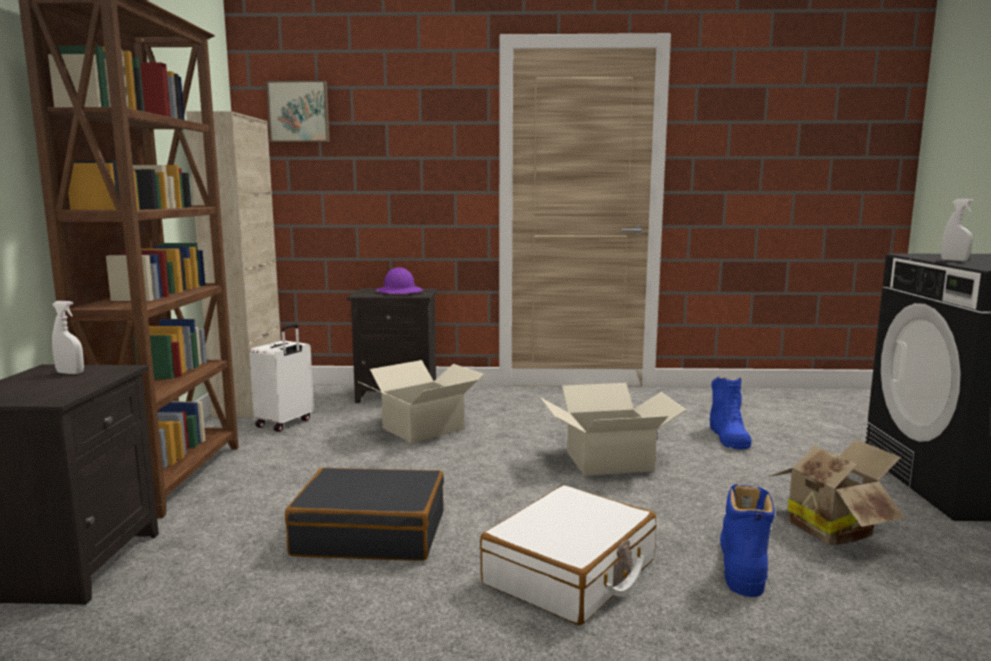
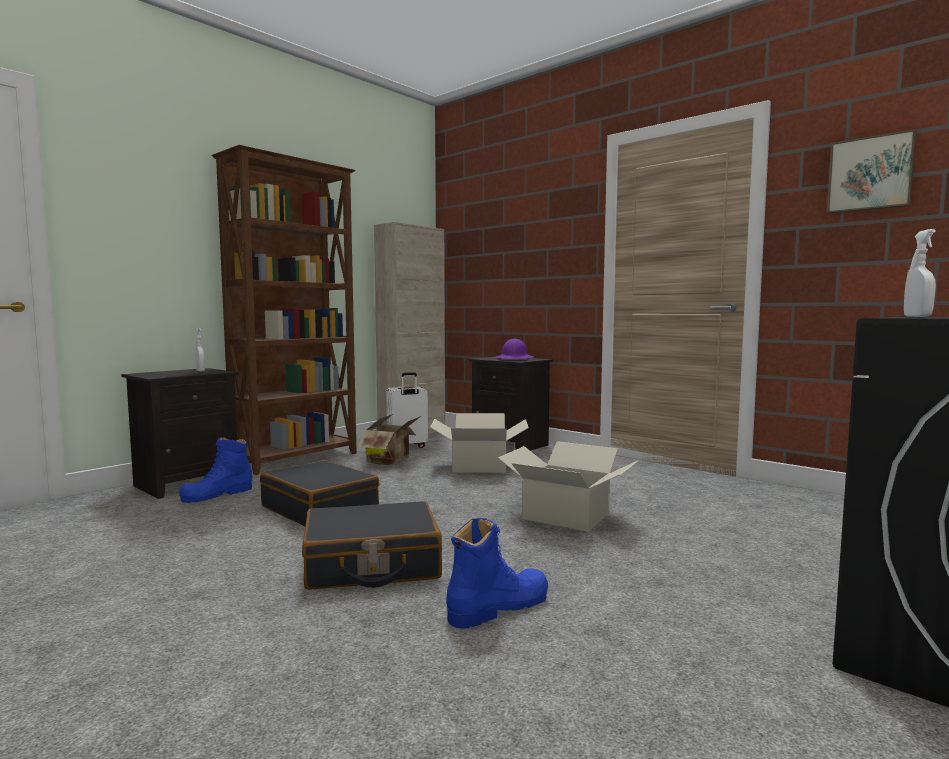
camera: 40 degrees right, 5 degrees down
(299, 112) = (471, 221): picture -> picture (870, 174)
(571, 573) = (371, 565): white suitcase -> black suitcase
(728, 437) = (730, 529): blue boot -> blue boot (217, 494)
(832, 528) = (653, 618): cardboard box -> cardboard box (392, 461)

